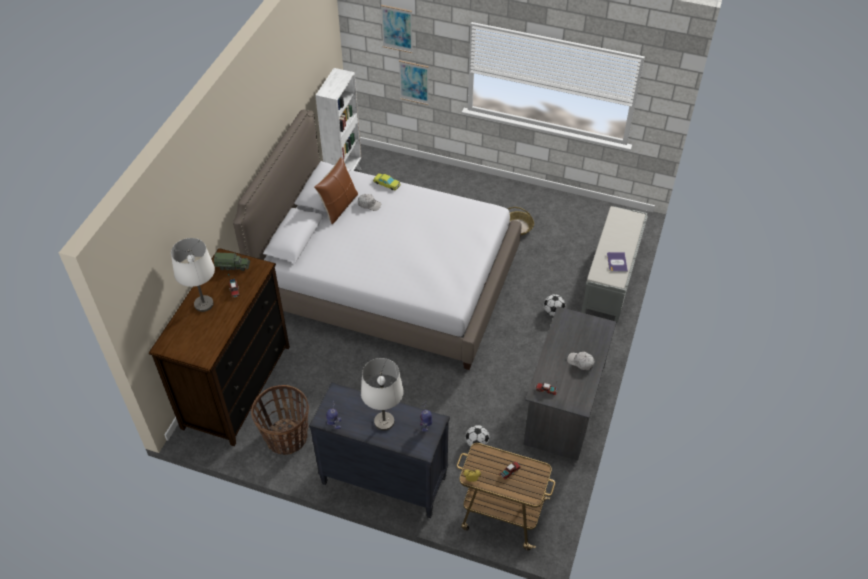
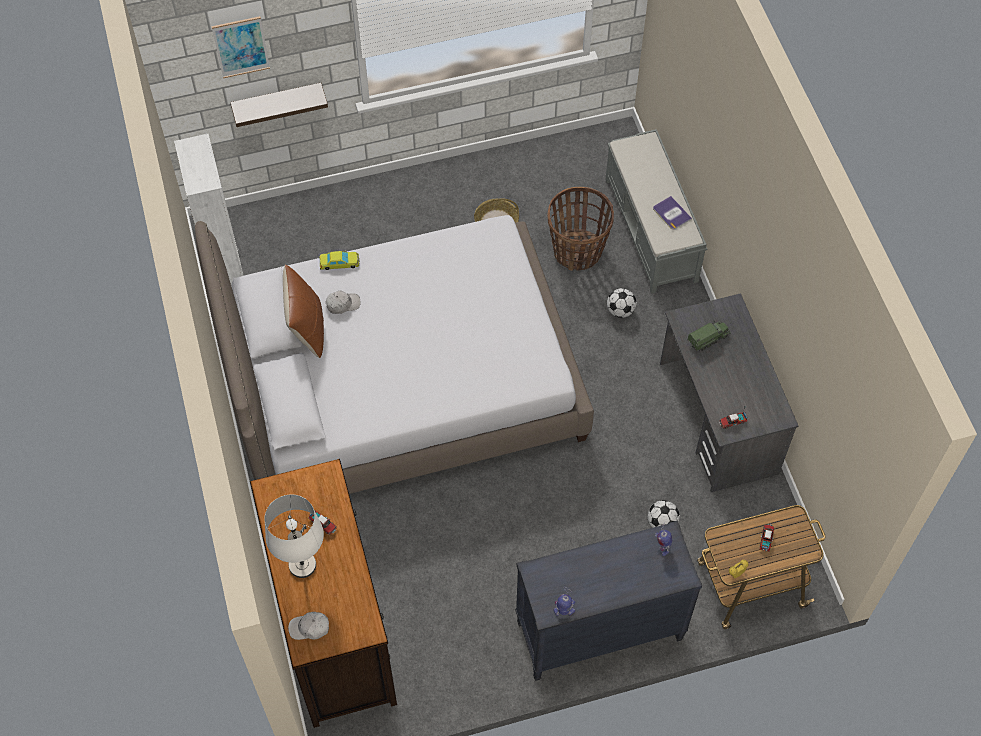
camera: 35 degrees left, 10 degrees up
(233, 266) = (291, 493): toy truck -> toy truck (708, 339)
(286, 438) = (449, 654): basket -> basket (577, 251)
(384, 422) = (615, 572): white table lamp -> none
(414, 82) = (277, 102): picture -> shelf
(580, 362) = (741, 366): white cap -> white cap (310, 628)

